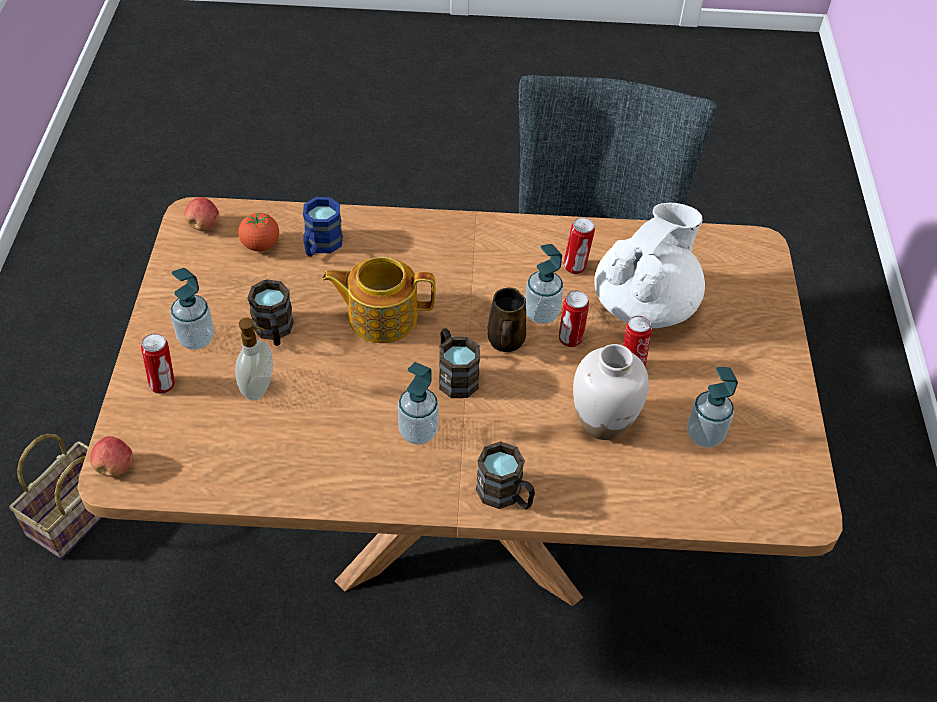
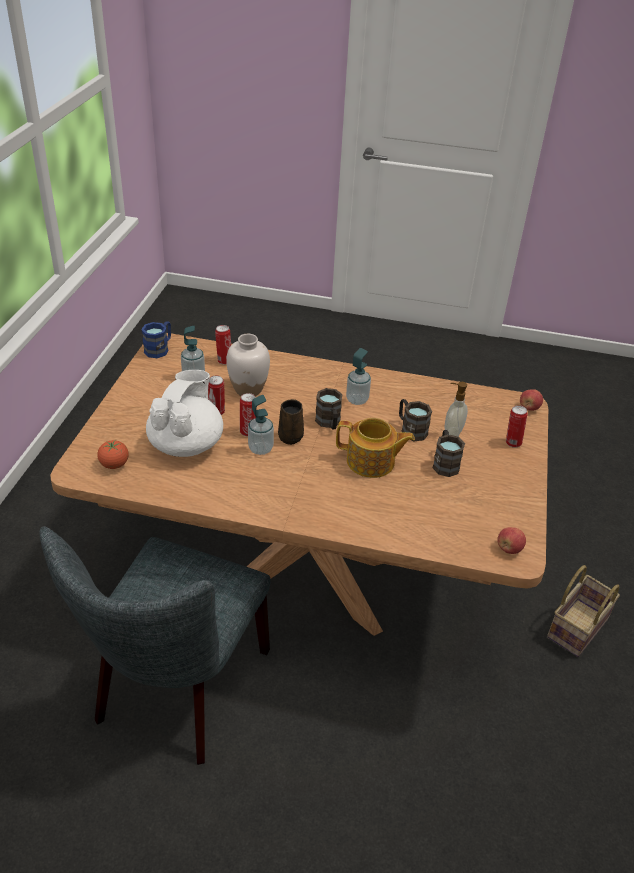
camera: 170 degrees left, 10 degrees down
(196, 339) = (497, 466): soap dispenser -> none
(261, 245) = (460, 525): tomato -> tomato (114, 465)
(320, 246) = (413, 518): blue mug -> blue mug (159, 349)
(506, 495) = (315, 368): brown mug -> brown mug (410, 429)
(575, 267) = (222, 475): can -> can (224, 360)
(645, 305) = (186, 444): white teapot -> white teapot turned 150 degrees clockwise

